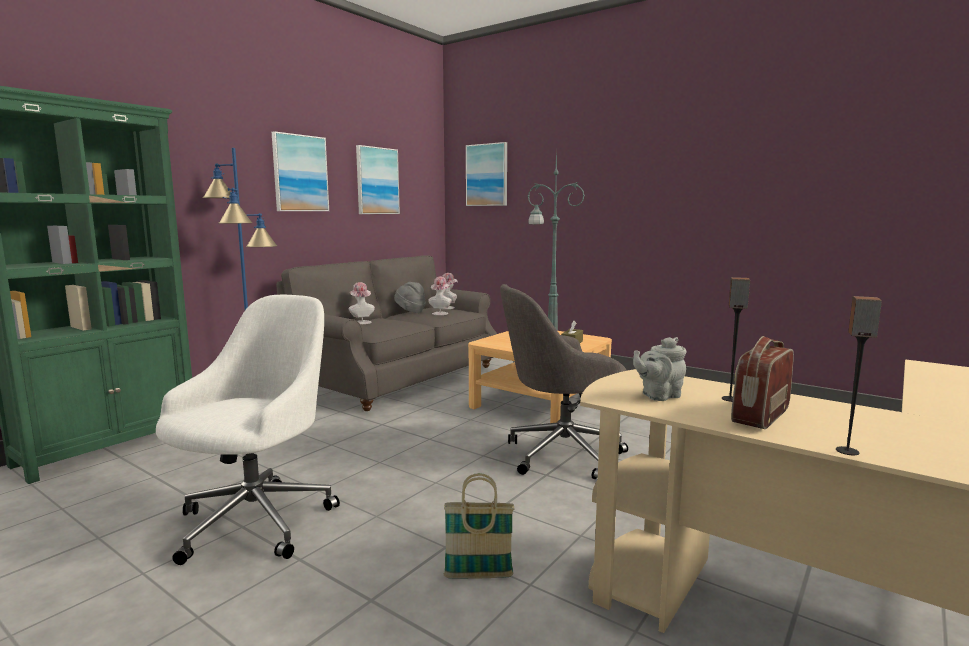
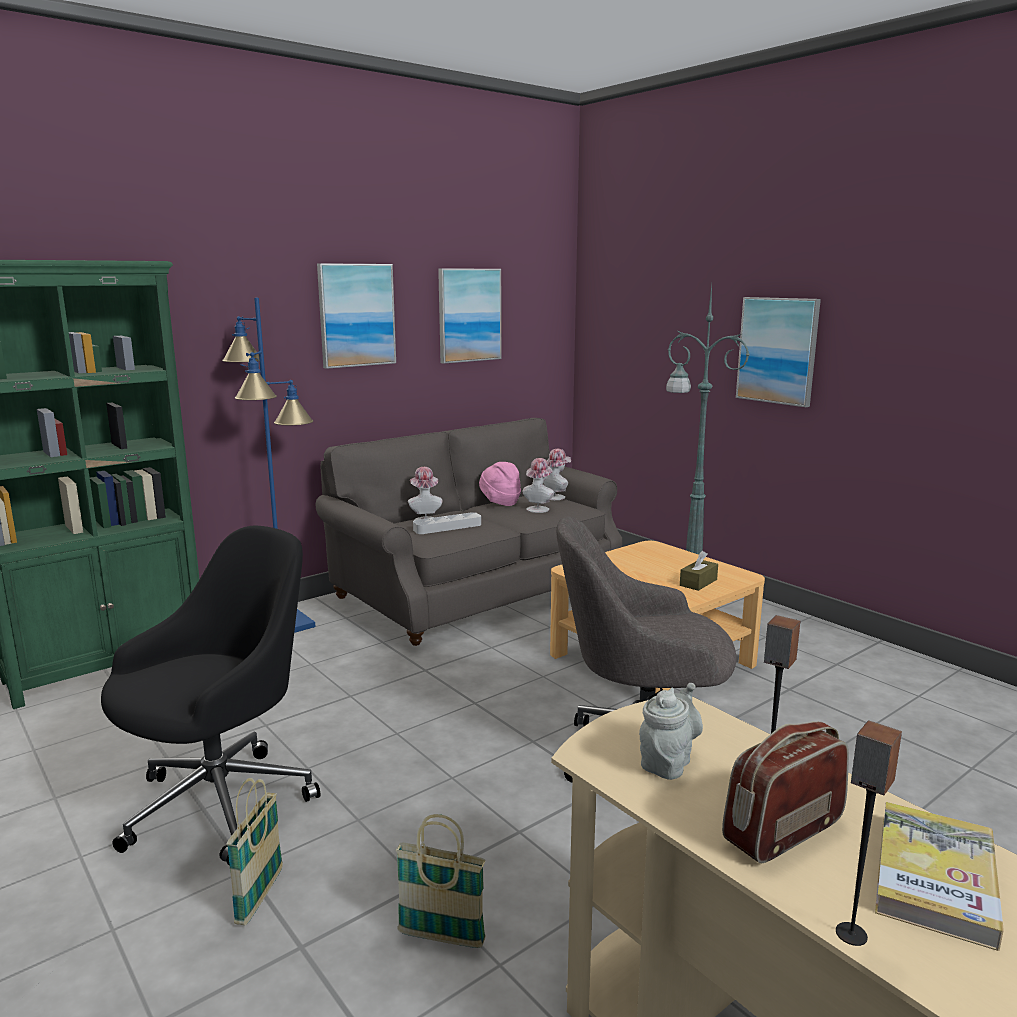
camera: 15 degrees right, 5 degrees up
(256, 521) = (221, 804): white office chair -> black office chair
(320, 574) = (260, 896): none -> basket
(381, 325) = (447, 527): none -> grey tray
(410, 312) = (500, 502): grey hat -> pink hat
(487, 175) = (631, 302): picture -> picture (778, 350)
(658, 396) = (667, 762): grey teapot -> grey teapot turned 135 degrees clockwise
(866, 424) = (935, 877): none -> book

